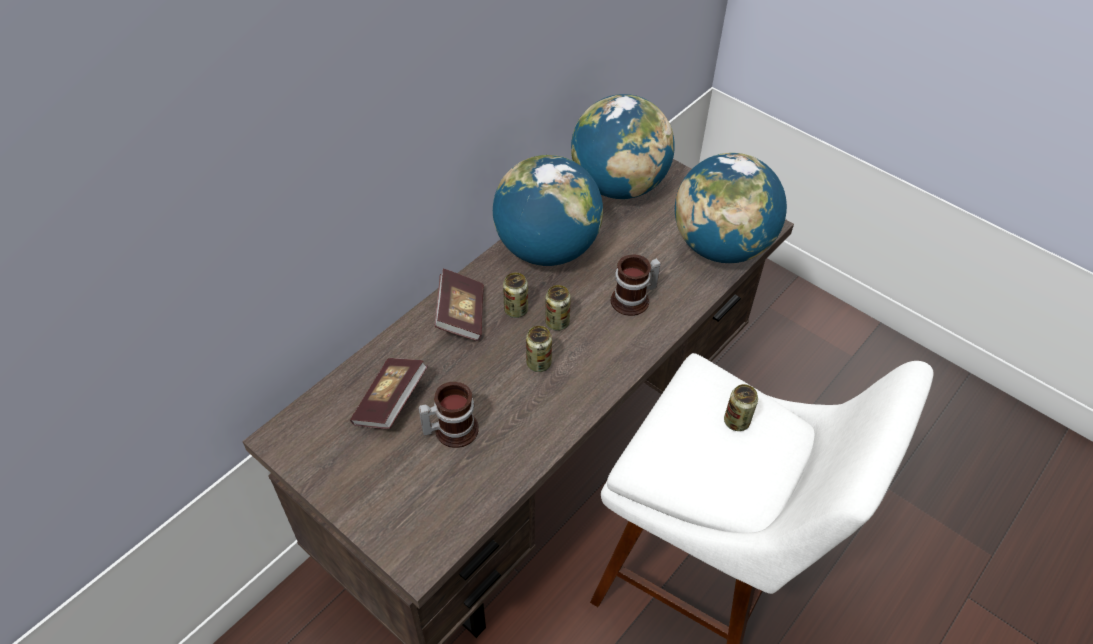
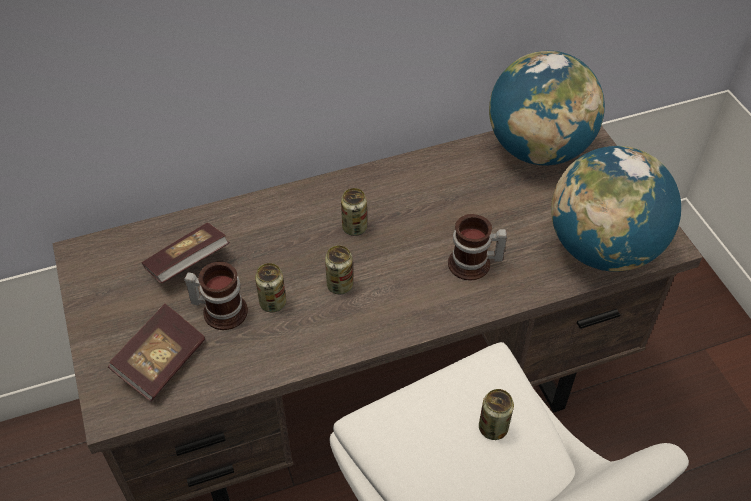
camera: 30 degrees right, 0 degrees up
(461, 315) = (302, 212): book -> book (161, 362)
(546, 249) = (423, 183): globe -> none
(557, 322) = (384, 255): can -> can (273, 303)

